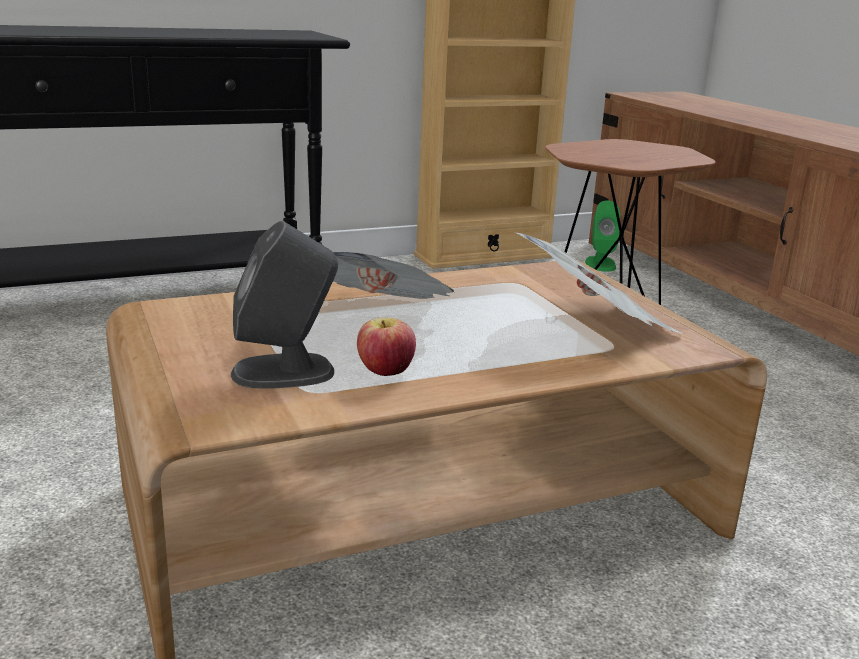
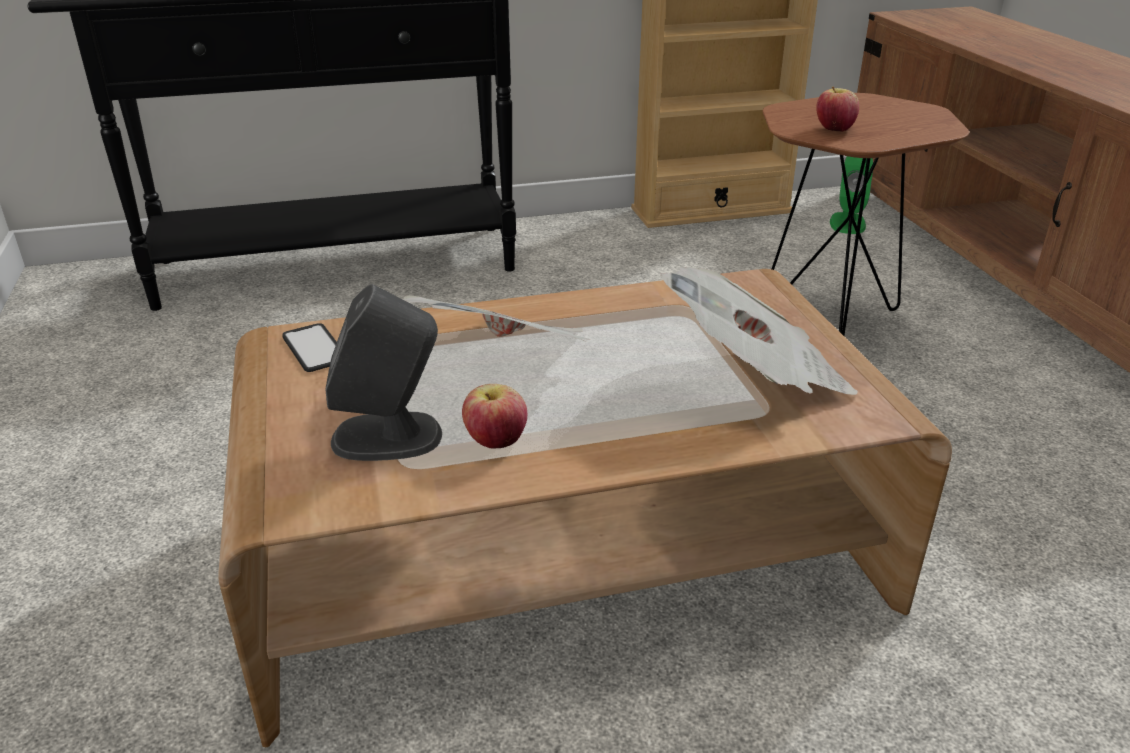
camera: 10 degrees right, 10 degrees up
(191, 315) = (314, 349): none -> phone
(609, 158) = (834, 129): none -> apple

